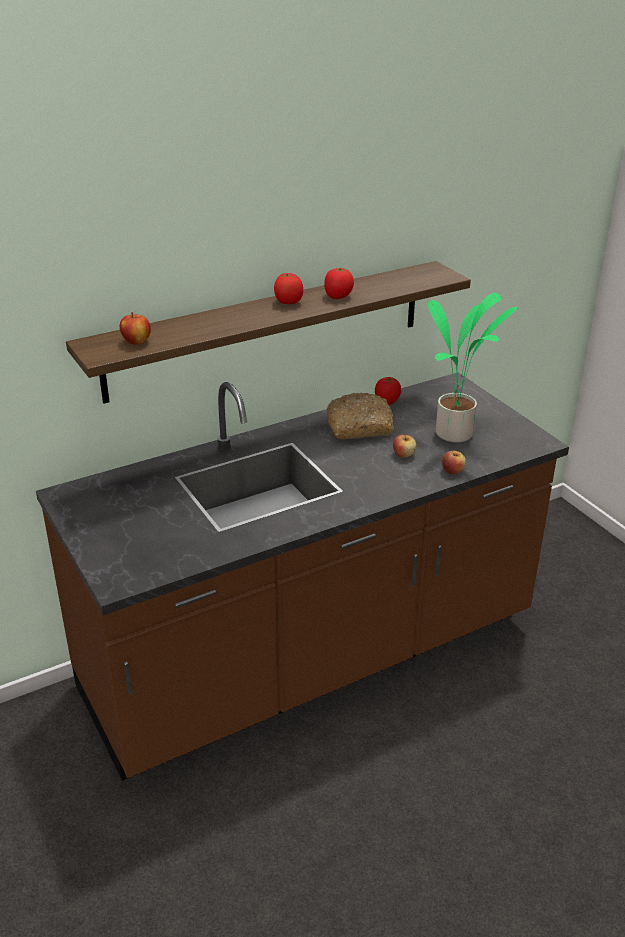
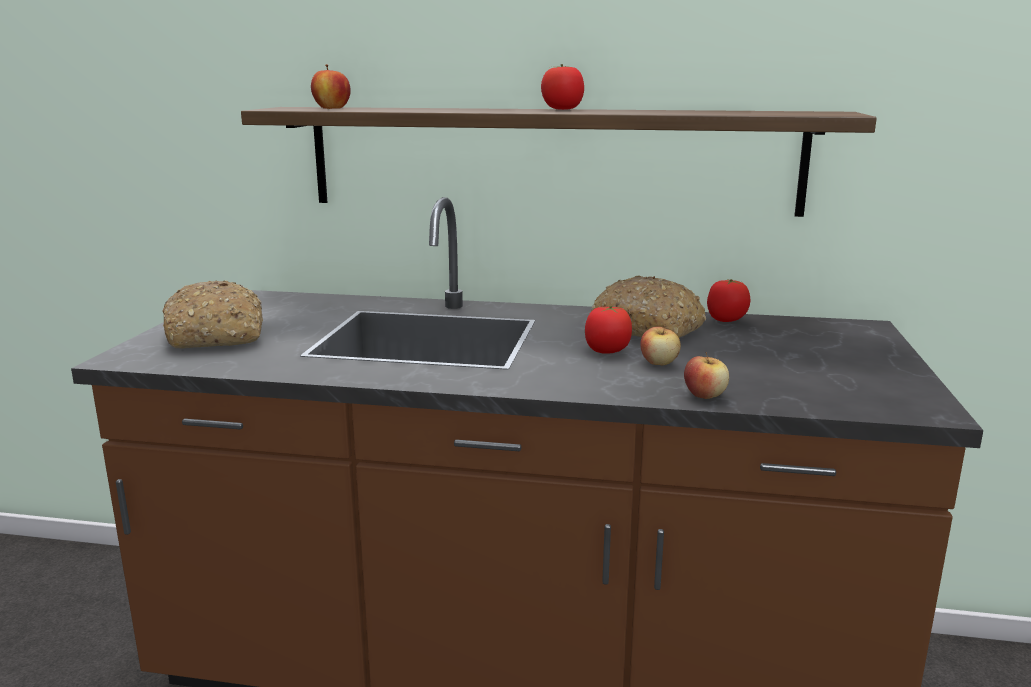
camera: 40 degrees right, 15 degrees down
(132, 538) = (217, 335): none -> bread
(338, 296) = (635, 111): tomato -> tomato (607, 351)
(457, 434) = (781, 367): potted plant -> none

